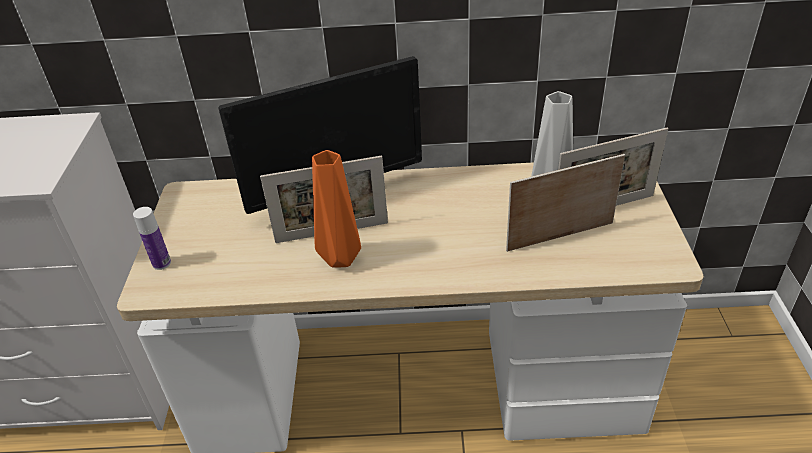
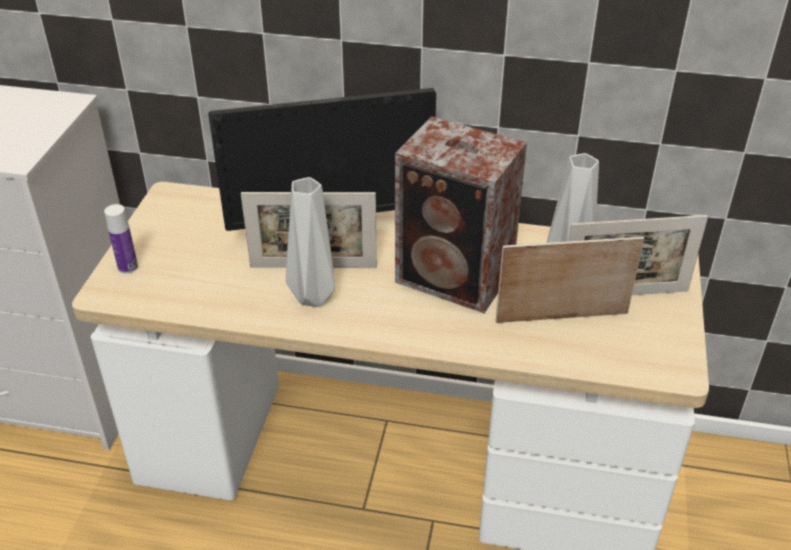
camera: 10 degrees right, 0 degrees up
(338, 259) = (311, 297): orange vase -> grey vase
(460, 219) = (457, 278): none -> speaker

